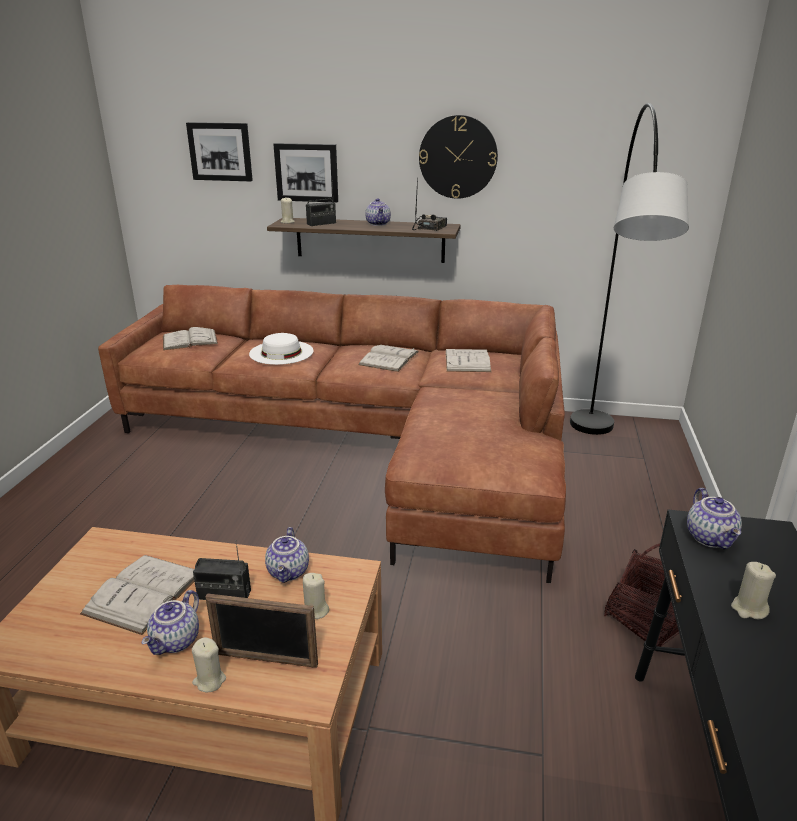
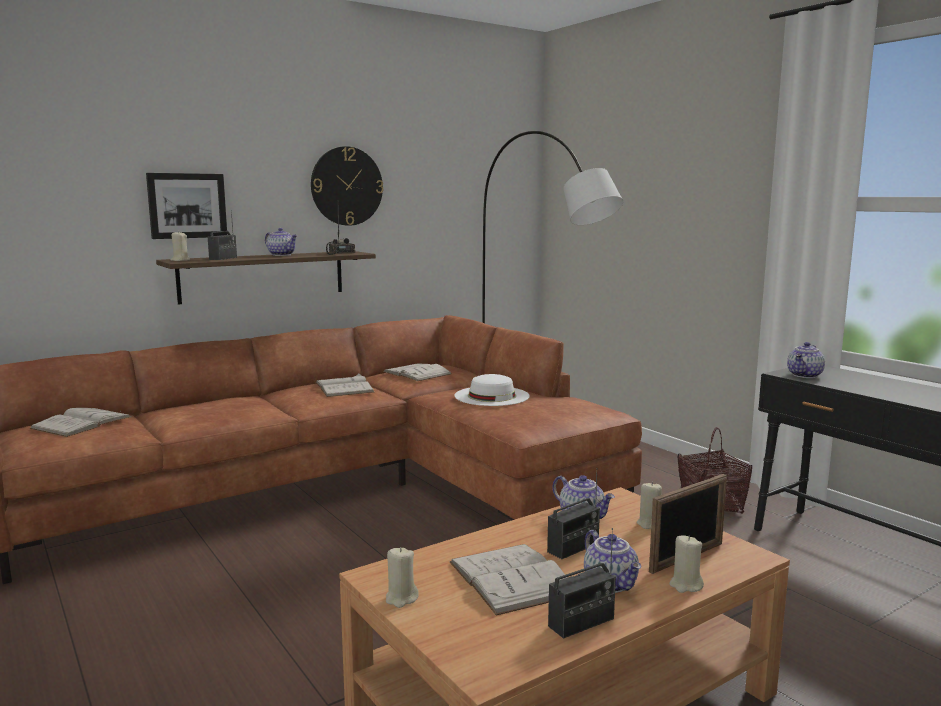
camera: 45 degrees left, 15 degrees down
(99, 656) = (581, 623): none -> radio
(220, 151) = (68, 183): picture -> none
(281, 352) = (226, 406): white hat -> white hat (491, 396)
(711, 538) = (805, 375): teapot -> teapot turned 90 degrees clockwise
(748, 609) = (879, 389): beige candle -> beige candle (401, 598)

